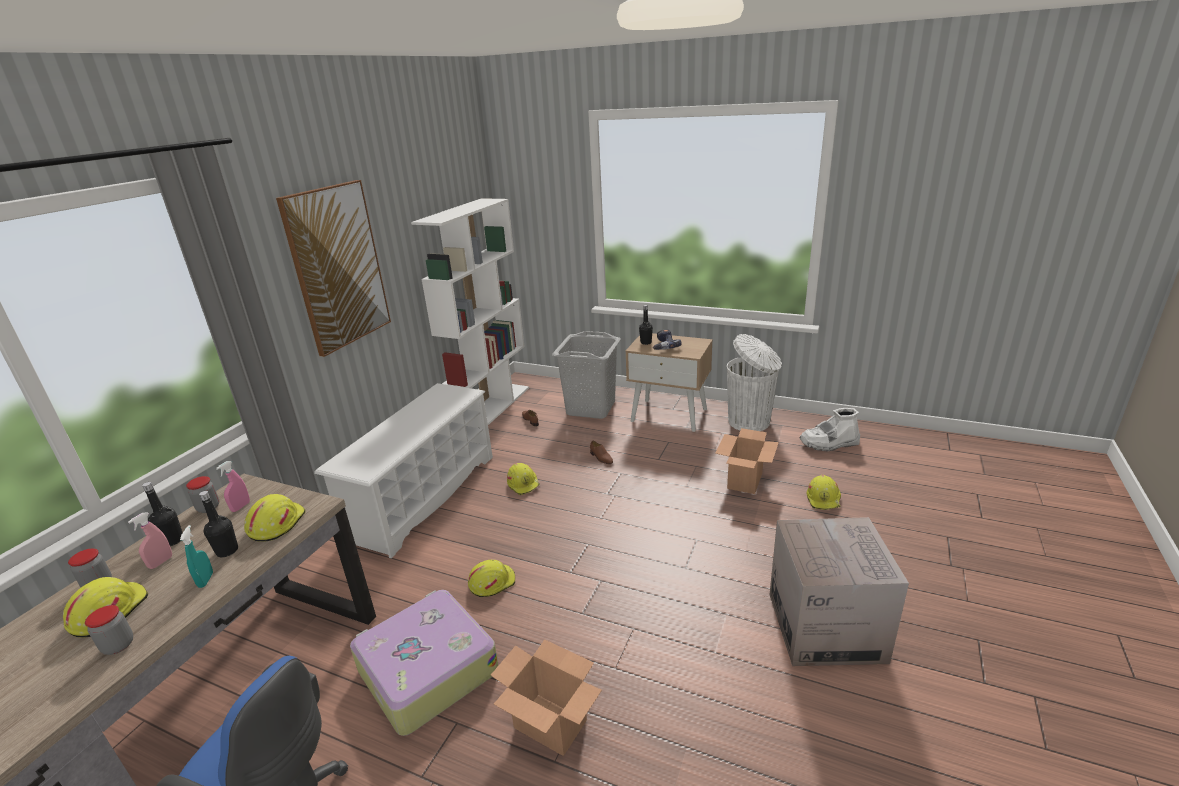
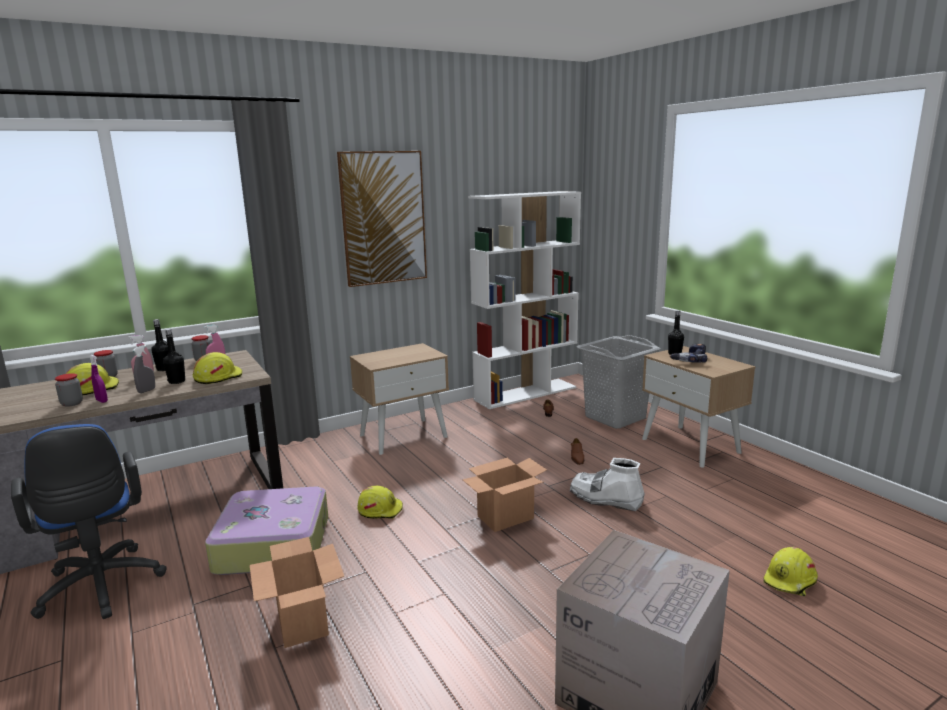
camera: 35 degrees right, 10 degrees down
(162, 621) = (102, 401): none -> purple spray bottle
(206, 580) = (147, 391): turquoise spray bottle -> grey spray bottle
(423, 496) = (403, 436): white shoe rack -> beige nightstand
(523, 484) = (486, 454): yellow hard hat -> none
(745, 481) = (707, 527): cardboard box -> cardboard box (505, 518)
(750, 422) = (782, 479): white trash can -> none
(829, 443) = (869, 533): white boot -> white boot (605, 499)

